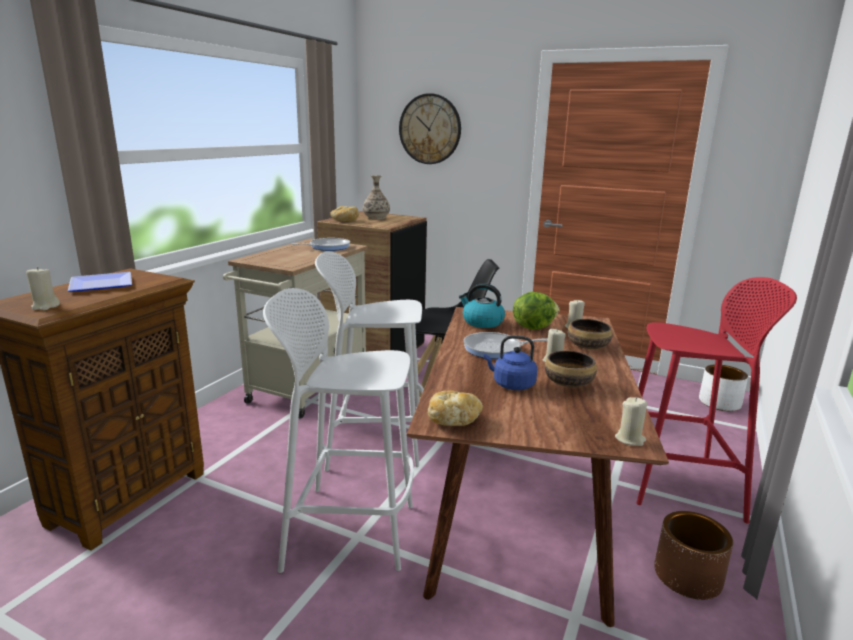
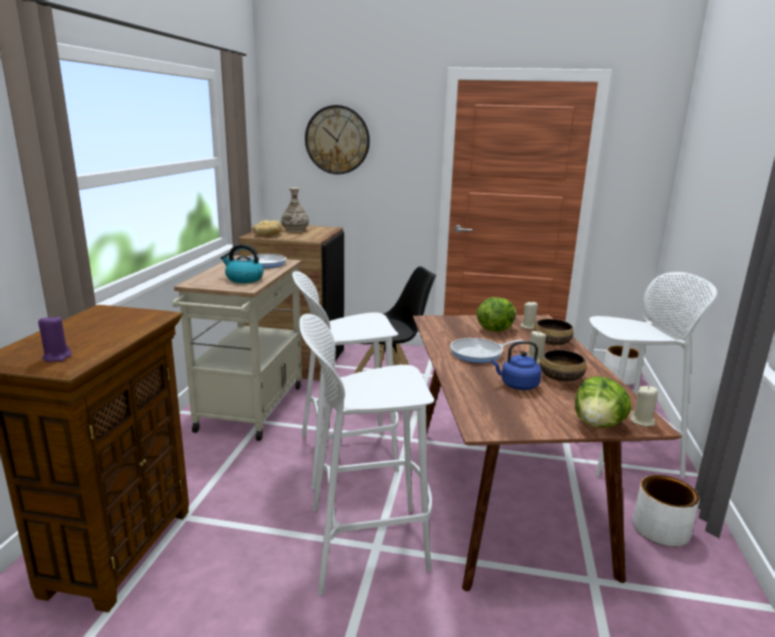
camera: 15 degrees left, 0 degrees up
(45, 306) = (57, 357): beige candle -> purple candle
(99, 285) = (89, 327): plate -> none
(453, 420) = (494, 423): bread -> none
(482, 322) = (448, 329): kettle -> kettle (243, 279)
(572, 436) = (598, 424): none -> lettuce
(681, 484) = (621, 453): red stool -> white stool
(686, 576) = (660, 529): brown planter -> white planter

